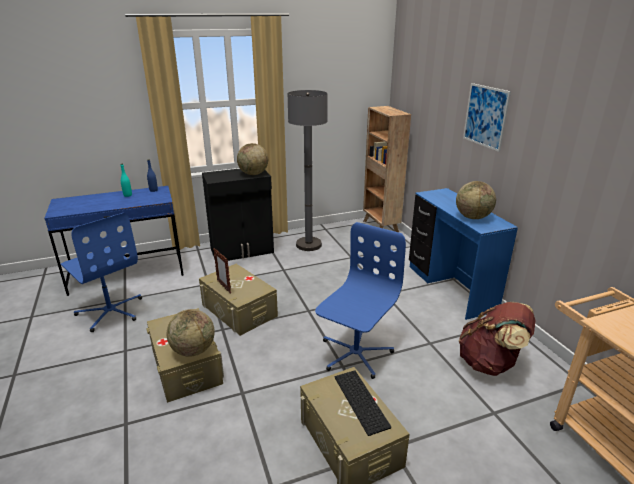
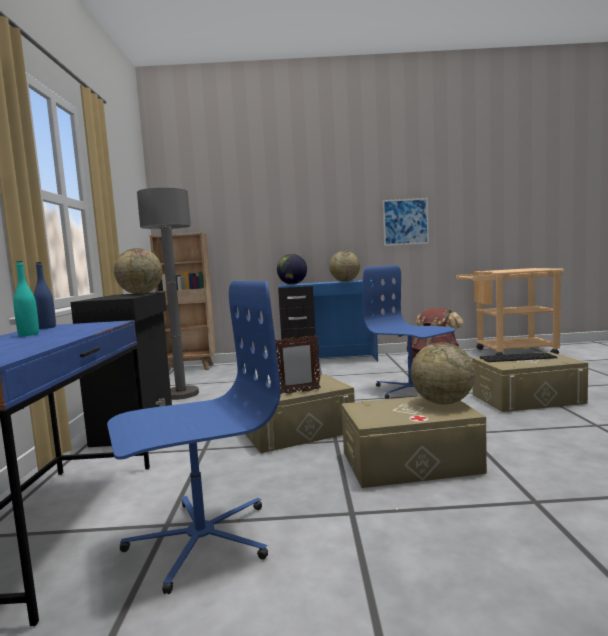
camera: 70 degrees left, 20 degrees down
(440, 195) = (292, 284): none -> globe
(485, 116) = (308, 210): picture -> picture (405, 222)

